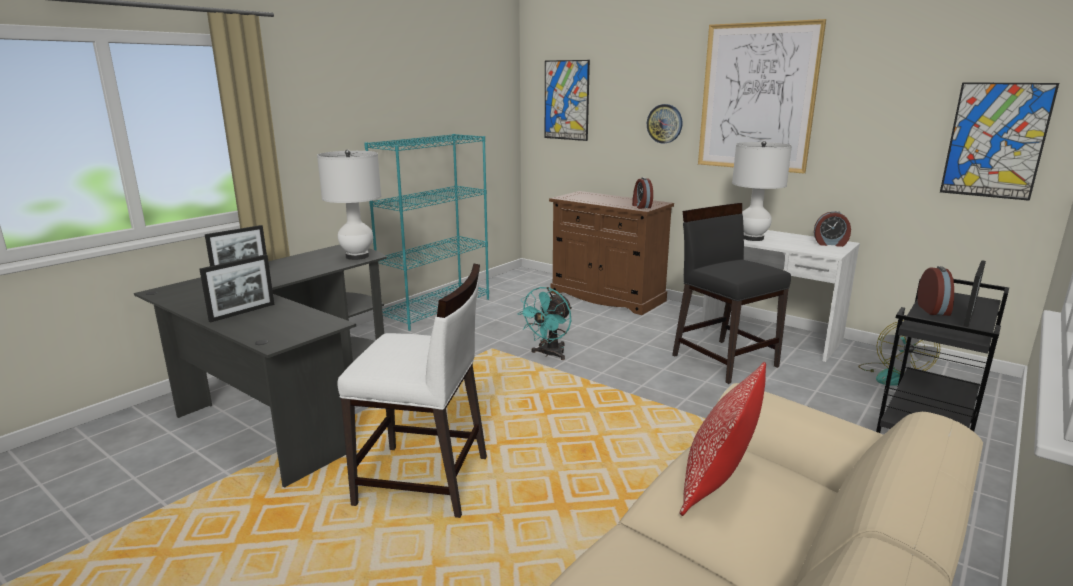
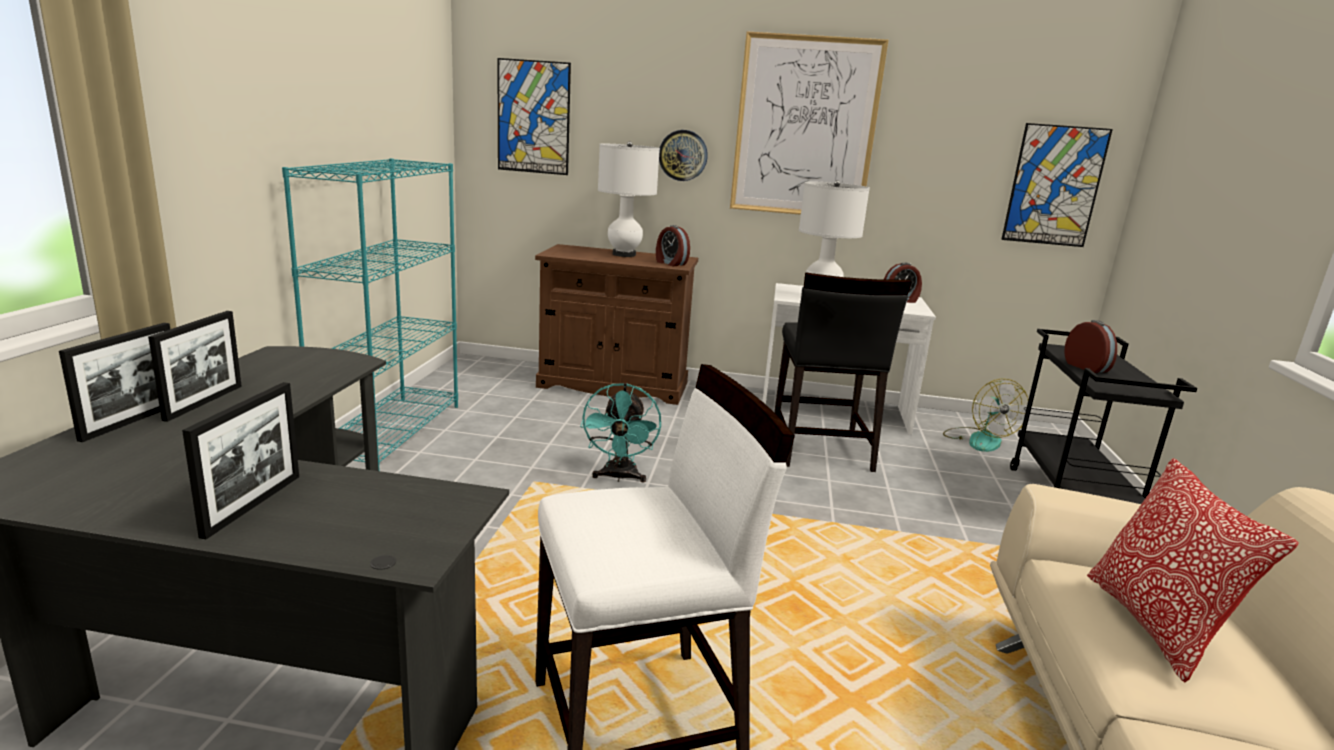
camera: 30 degrees left, 0 degrees up
(357, 256) = (334, 365): white table lamp -> white table lamp (624, 254)
(724, 360) = (820, 449): black chair -> black chair turned 120 degrees counterclockwise
(968, 319) = (1125, 374): picture frame -> picture frame (204, 402)

